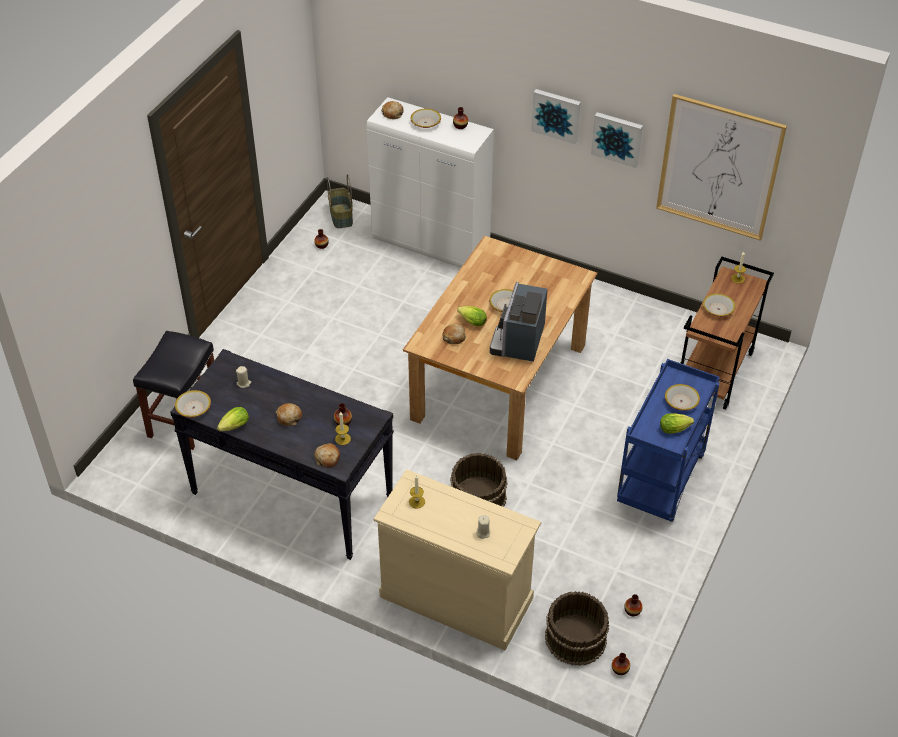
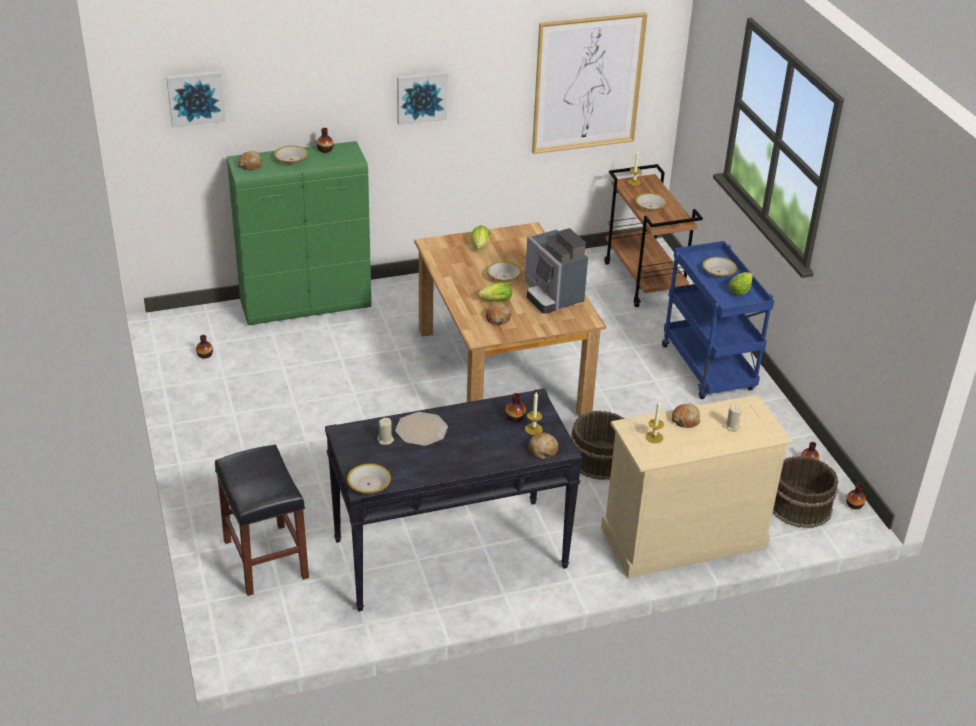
camera: 45 degrees left, 10 degrees down
(233, 427) = (428, 477): lettuce -> lettuce (480, 247)
(274, 391) = (421, 429): none -> plate
(289, 417) = (465, 441): bread -> bread (686, 420)
(342, 216) = (193, 324): basket -> none
(432, 244) = (307, 305): white cabinet -> green cabinet
(617, 138) = (486, 95): picture -> picture (195, 97)

